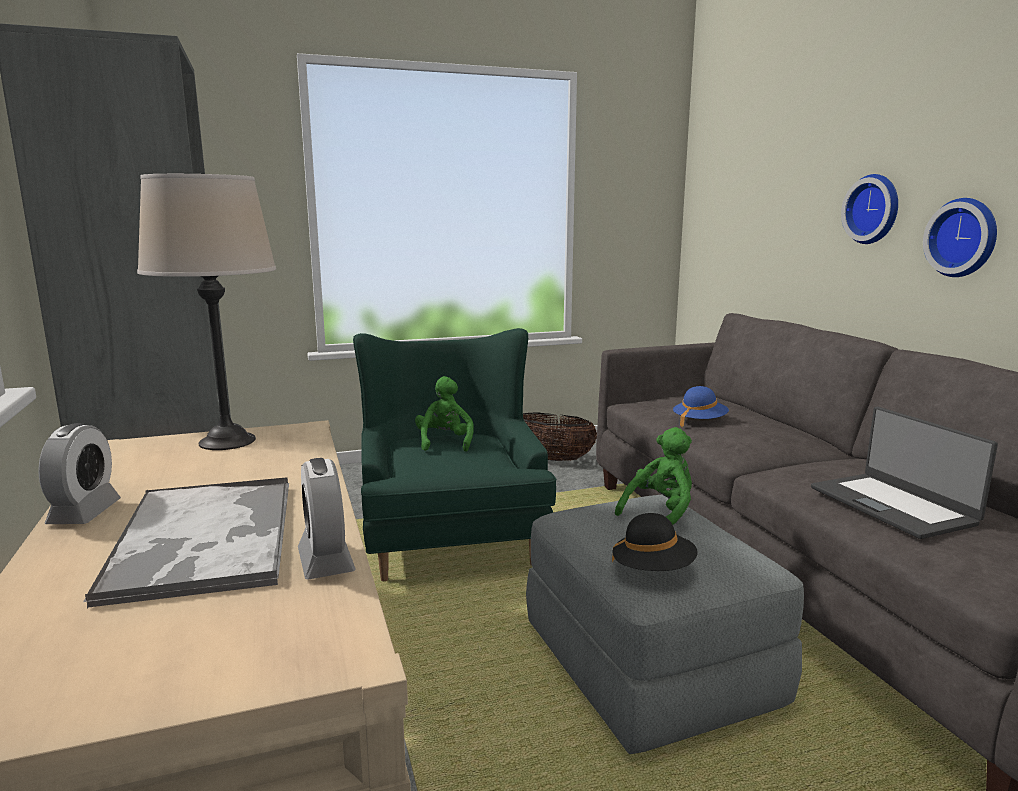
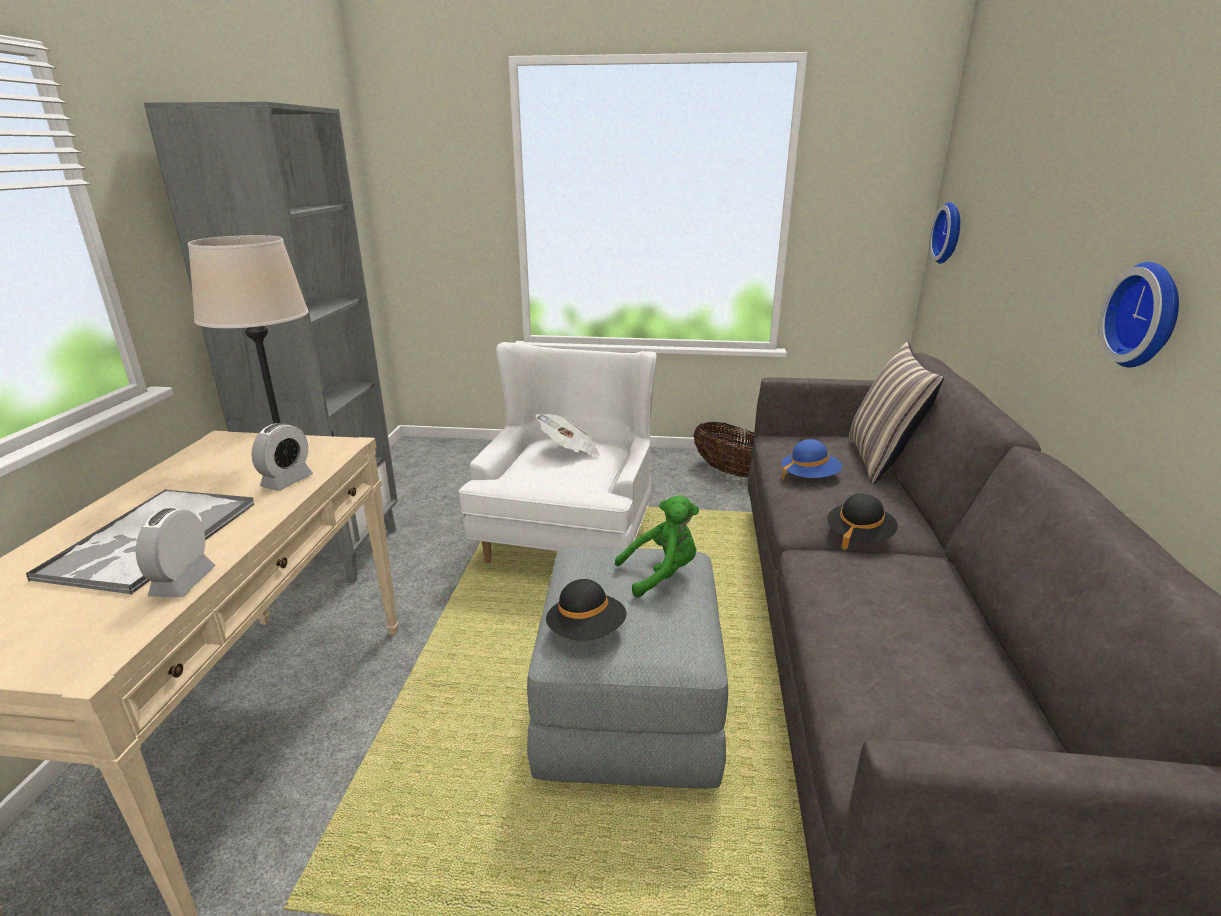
camera: 25 degrees right, 10 degrees up
(85, 513) = (125, 499): alarm clock -> alarm clock (287, 481)
(444, 442) = (569, 450): green plush toy -> newspaper
(451, 538) = (571, 535): green armchair -> white armchair
(735, 404) = (881, 460): none -> pillow
(786, 454) = (859, 536): none -> black hat
(874, 209) = (1077, 254): wall clock -> wall clock (950, 233)
(892, 505) = (881, 632): laptop -> none

